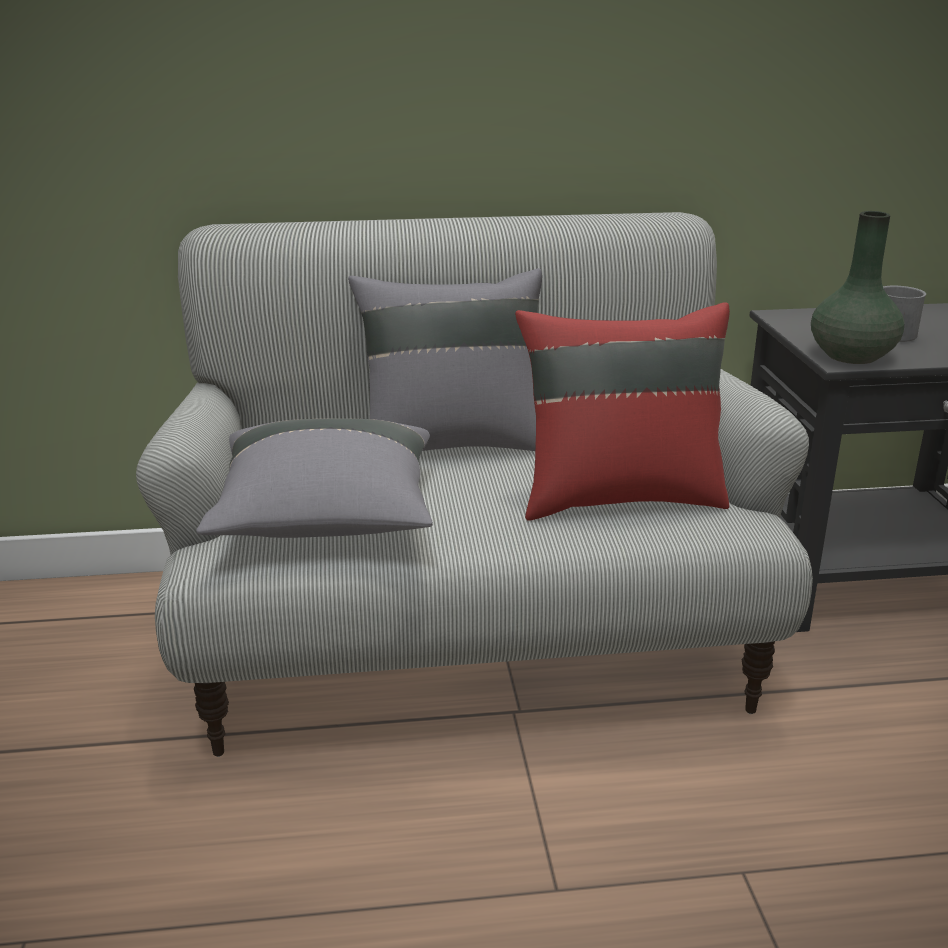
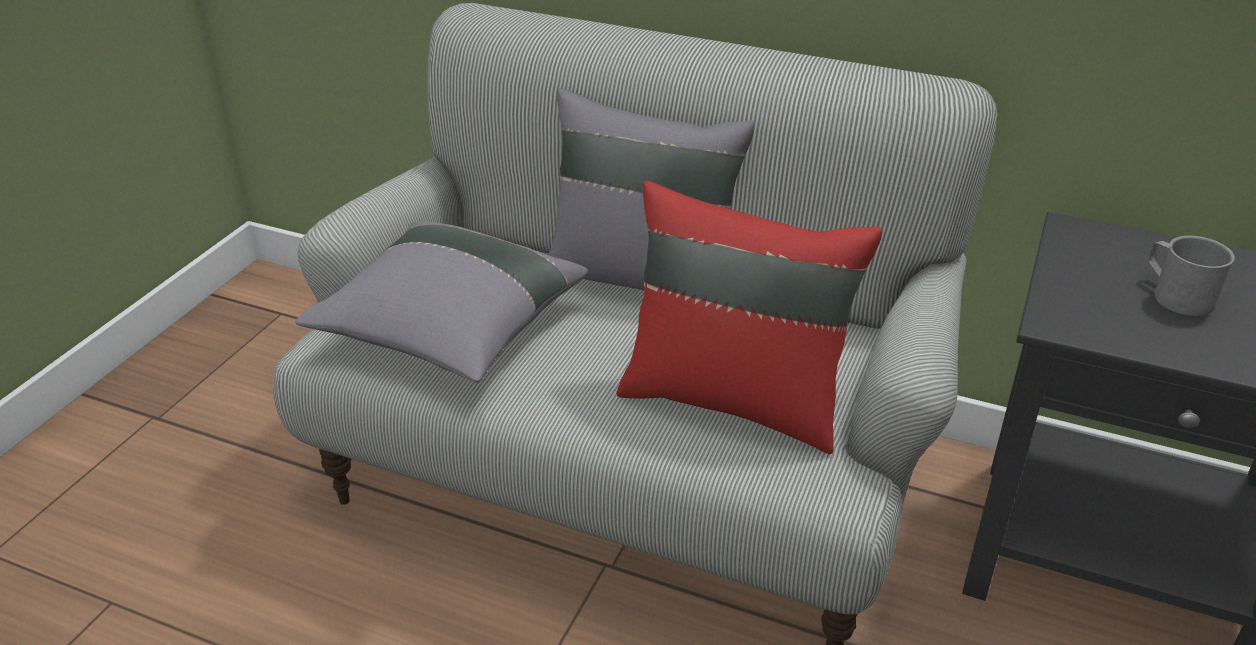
camera: 30 degrees right, 10 degrees up
(852, 356) = (1082, 319): green vase -> none

